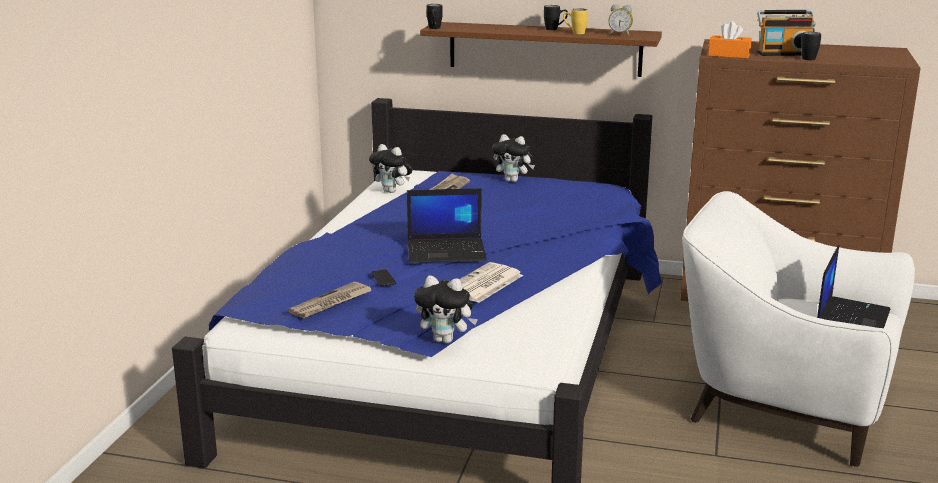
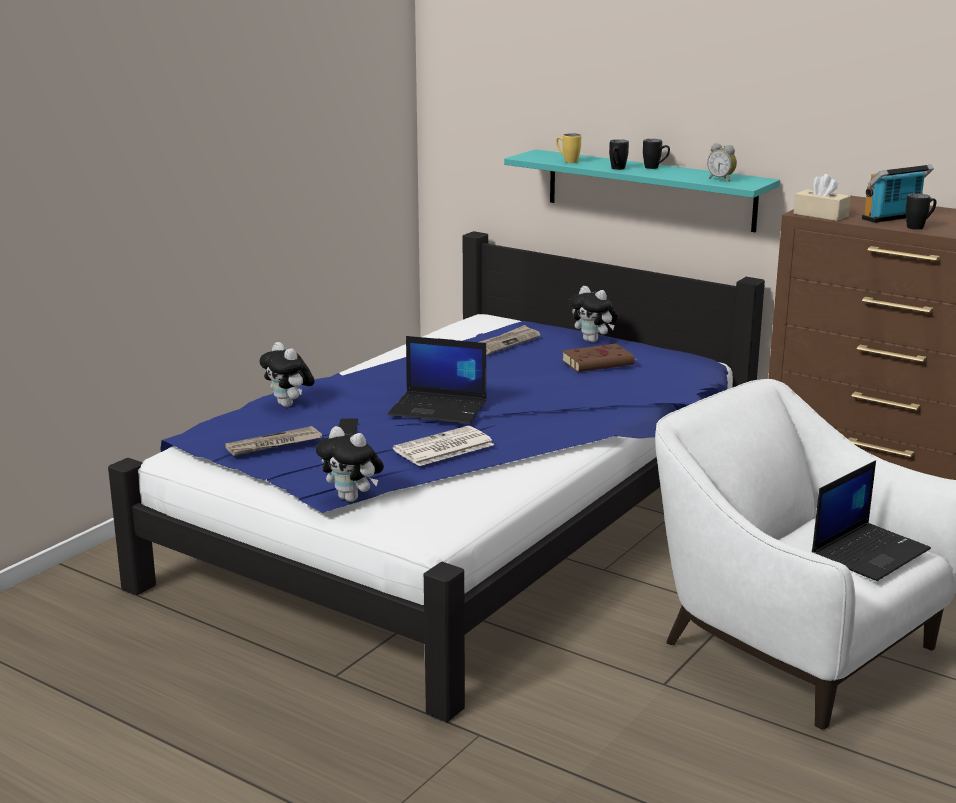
camera: 20 degrees right, 0 degrees up
(392, 191) = (453, 338): plush toy -> plush toy (289, 405)
(434, 28) = (521, 157): black mug -> black mug (616, 169)
(538, 197) = (599, 362): none -> brown book
(544, 49) = (650, 190): brown shelf -> turquoise shelf
(574, 33) = (670, 174): yellow mug -> yellow mug (567, 161)
(729, 55) = (820, 215): orange tissue box -> beige tissue box
(783, 53) = (893, 218): radio -> radio turned 135 degrees clockwise

